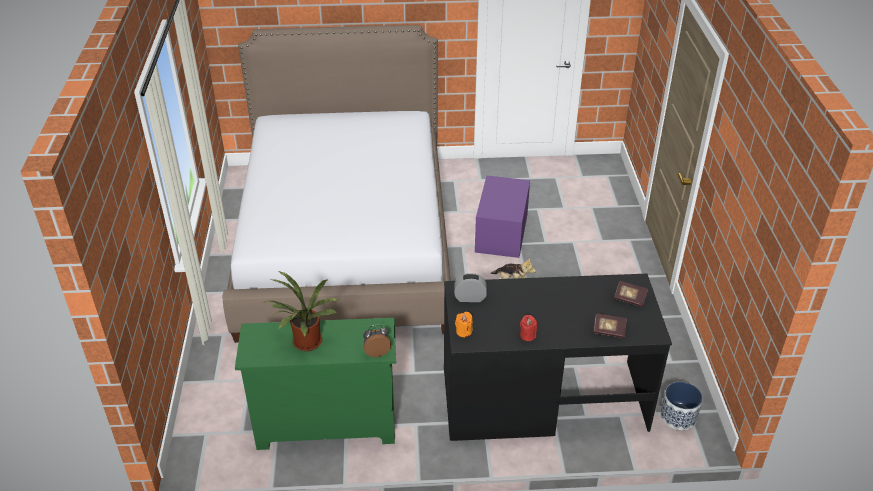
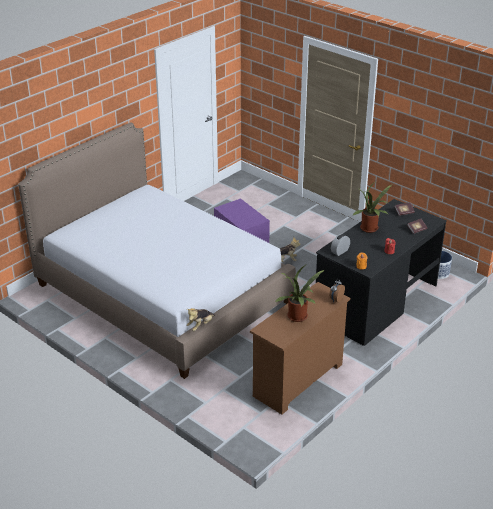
camera: 45 degrees left, 5 degrees down
(264, 291) = (200, 325): none -> plush toy
(326, 425) = (297, 380): green dresser -> brown dresser
(550, 294) = (370, 229): none -> potted plant

